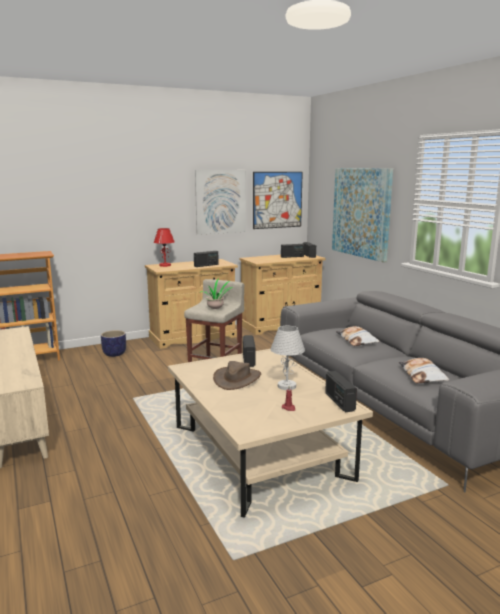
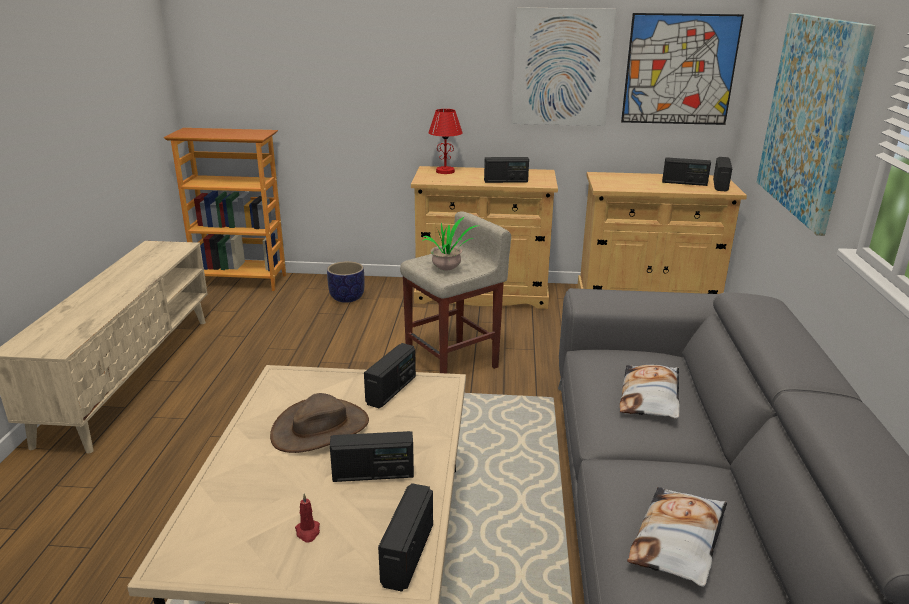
camera: 30 degrees right, 10 degrees up
(286, 386) = (373, 474): white table lamp -> radio

